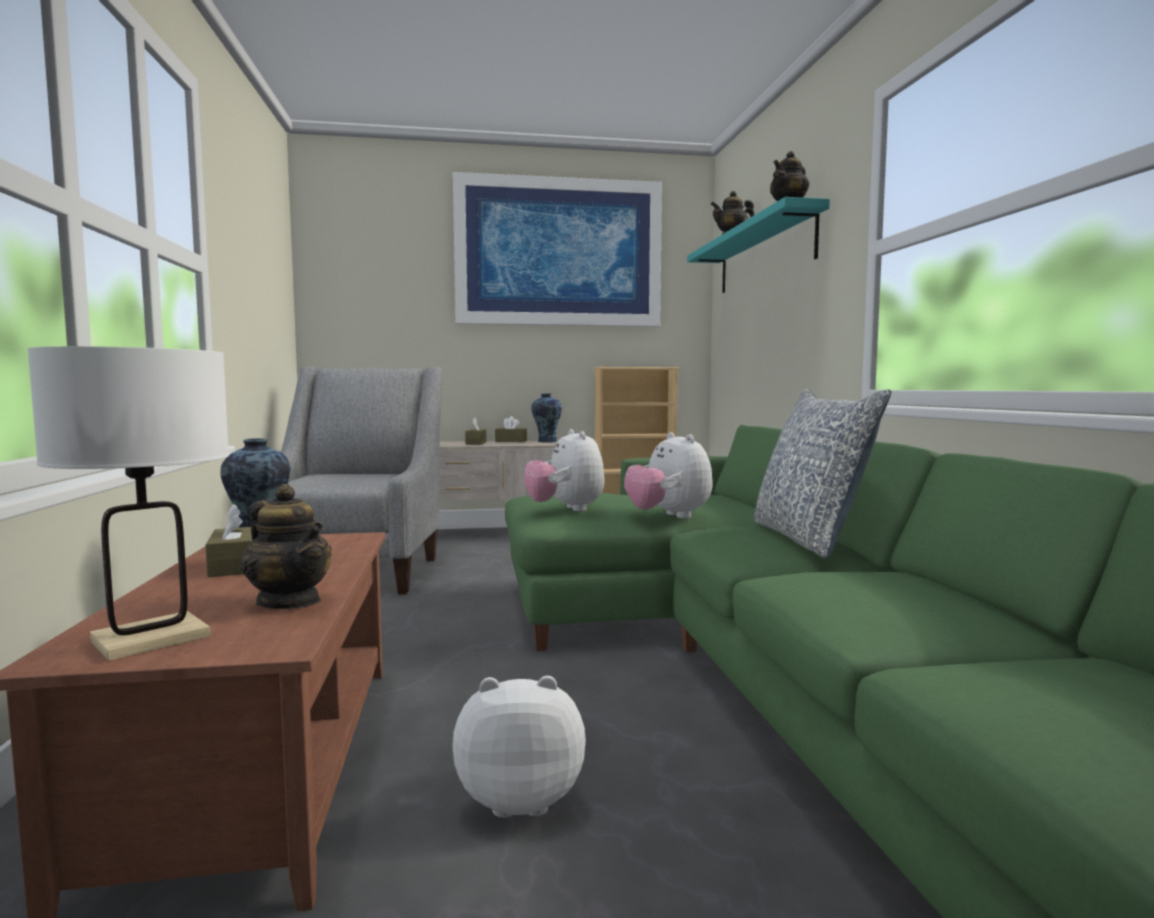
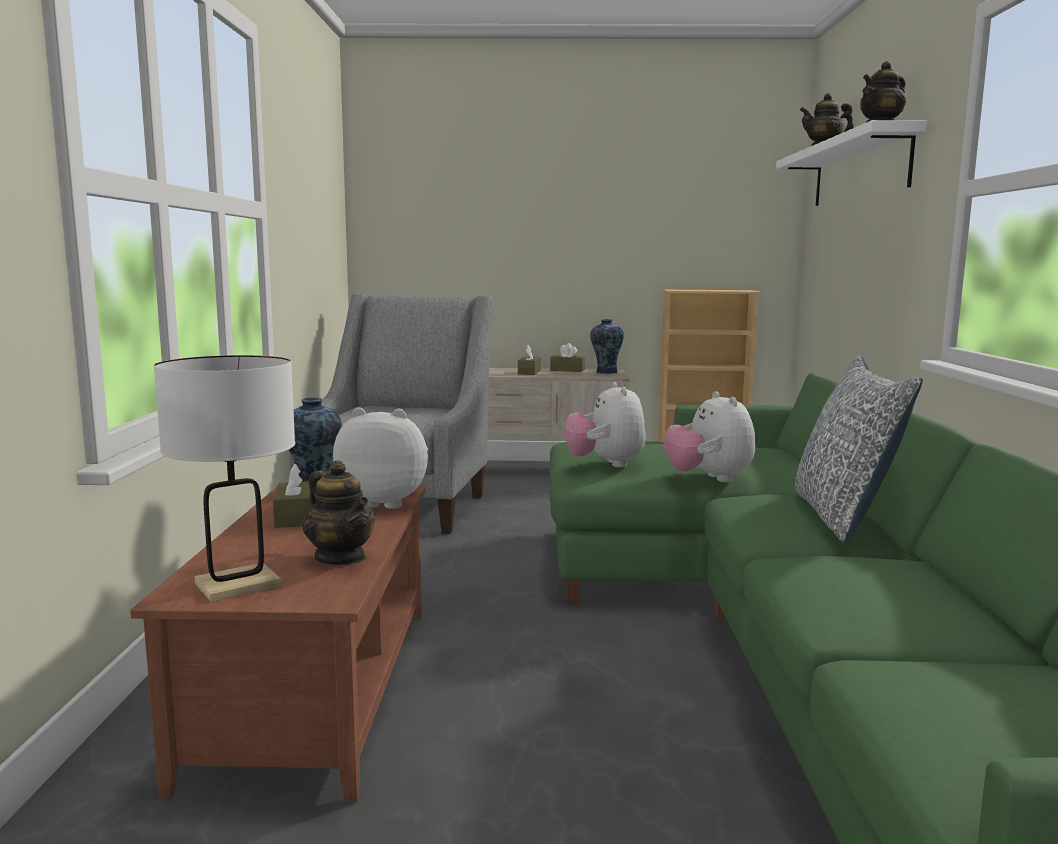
camera: 10 degrees right, 5 degrees up
(520, 799) = (530, 738): plush toy -> plush toy (385, 502)
(559, 253) = (627, 160): picture -> none
(764, 255) = (859, 171): turquoise shelf -> white shelf

